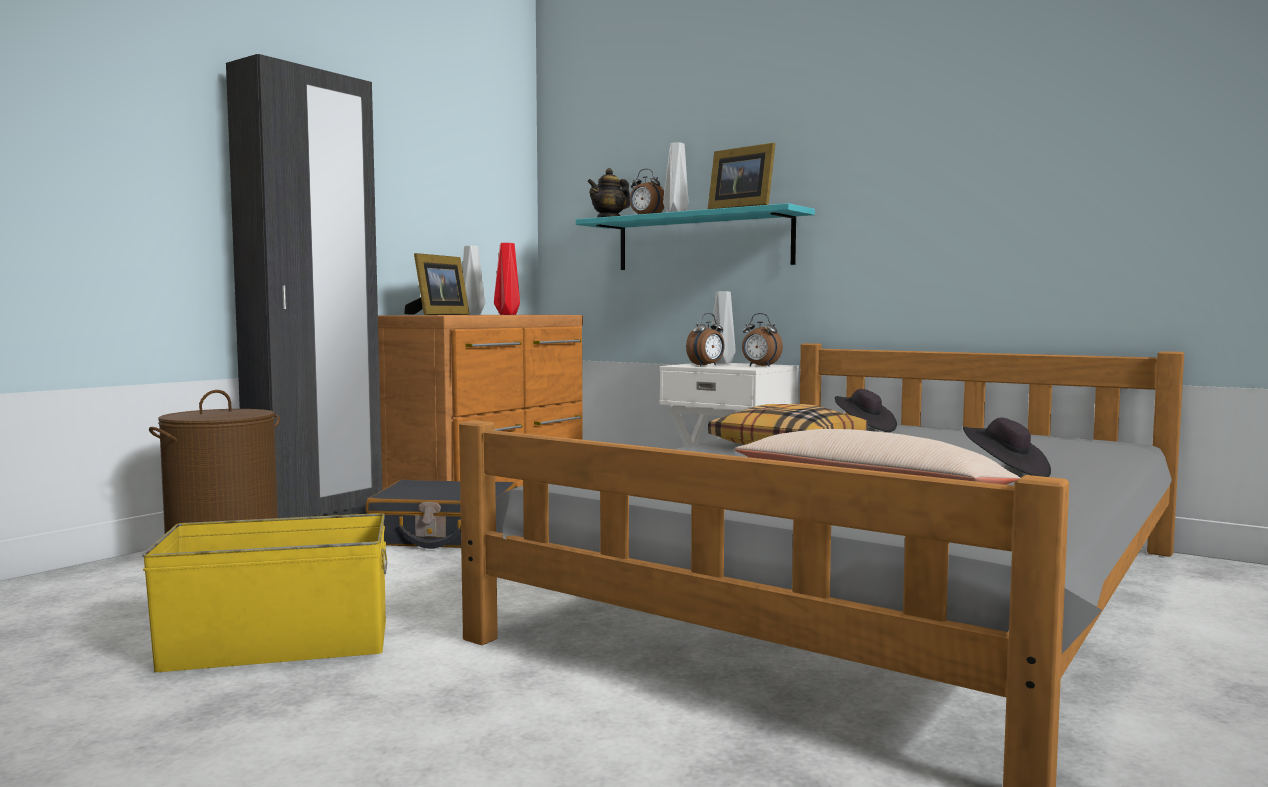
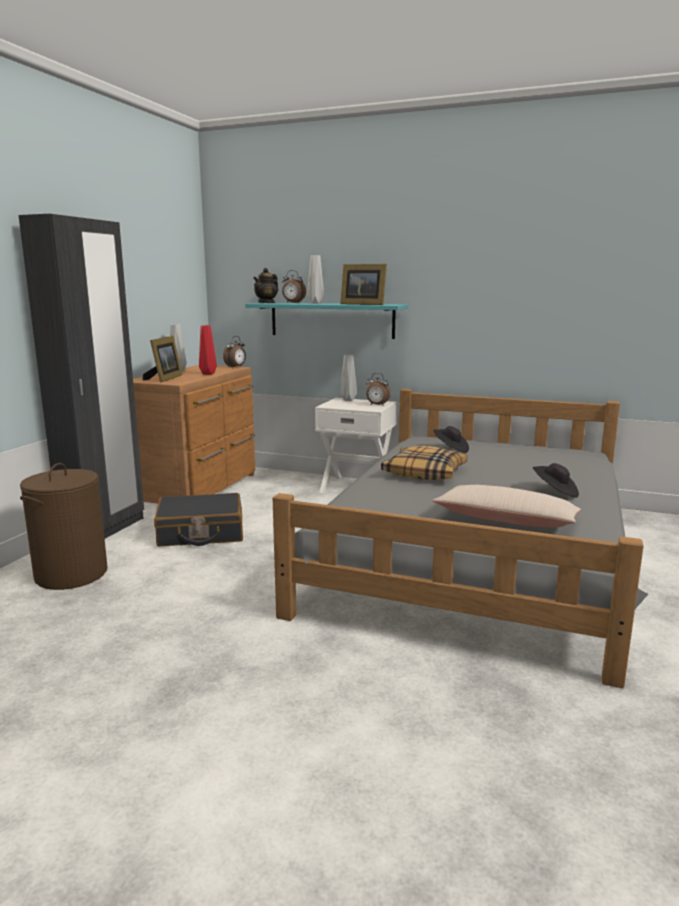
camera: 15 degrees left, 10 degrees up
(279, 645) = (168, 637): yellow storage box -> none
(707, 365) = (344, 405): alarm clock -> alarm clock (236, 367)

